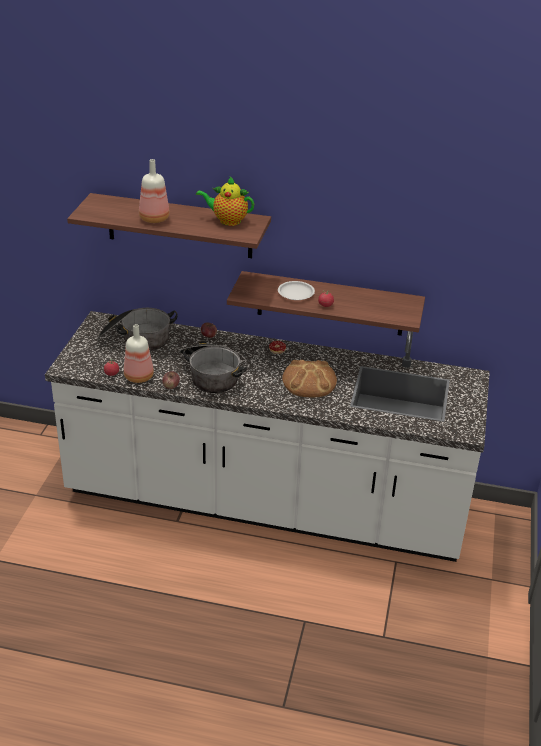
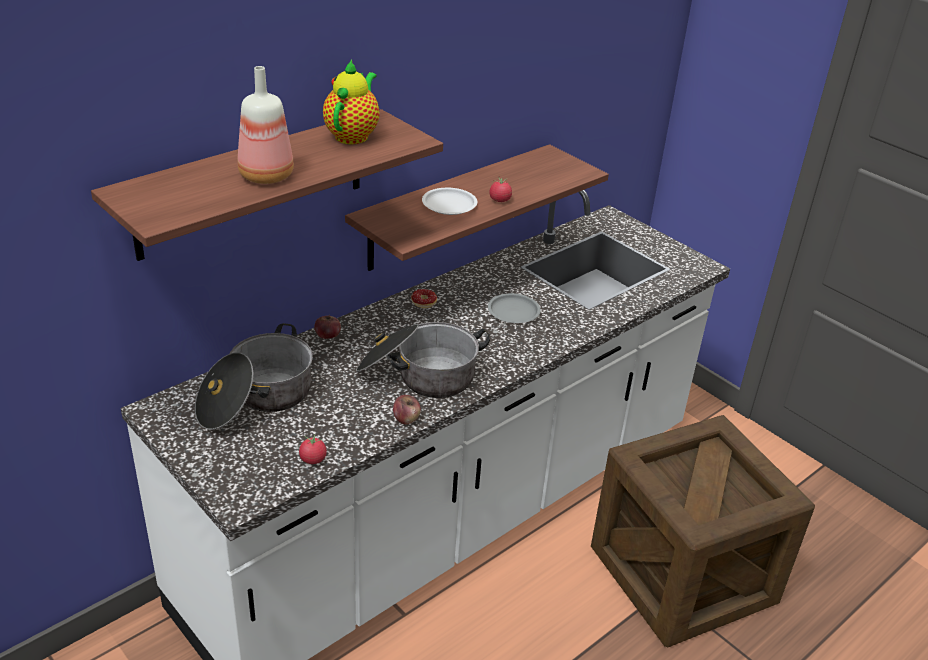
camera: 55 degrees left, 0 degrees up
(140, 377) = (352, 437): bottle -> none
(227, 221) = (353, 135): teapot -> teapot turned 150 degrees clockwise
(309, 381) = (513, 312): bread -> grey plate
(327, 625) = (682, 574): none -> crate

